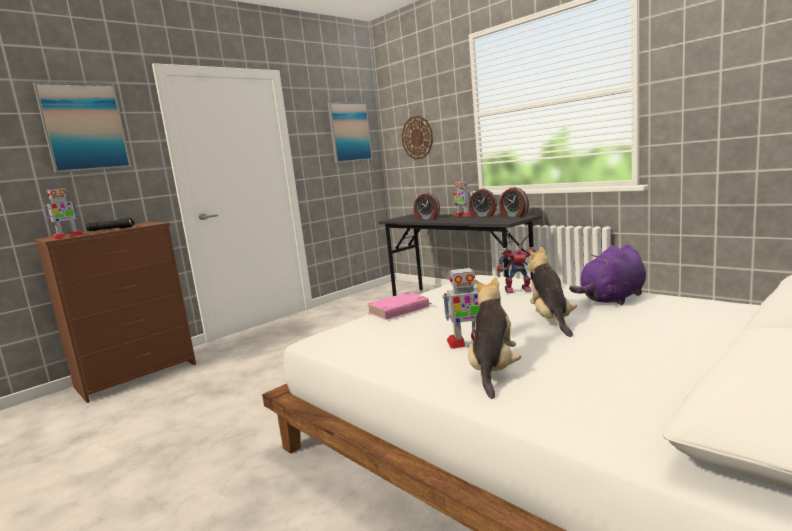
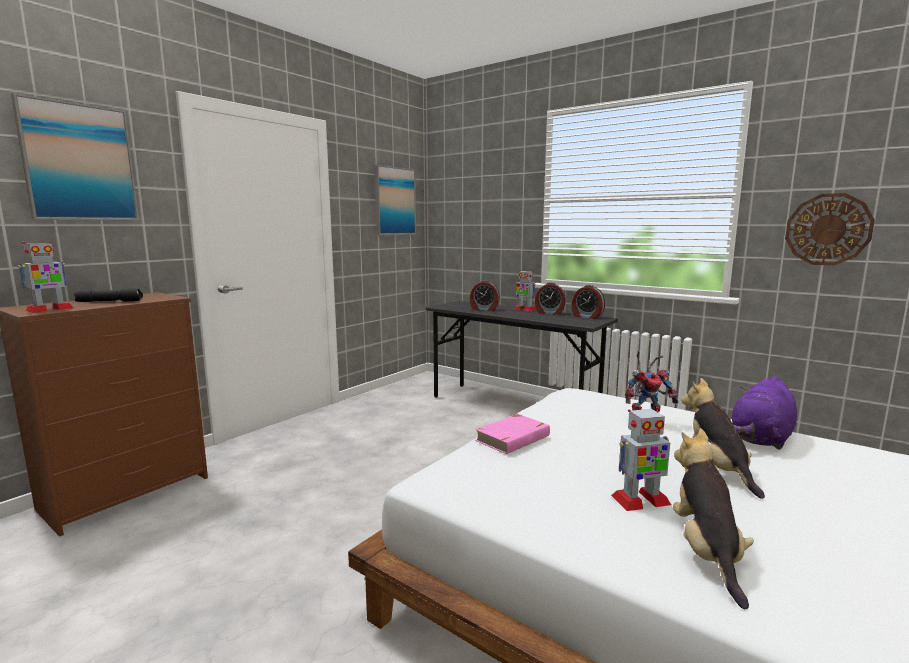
camera: 10 degrees left, 0 degrees up
(417, 137) = (471, 216): wall clock -> wall clock (827, 229)

